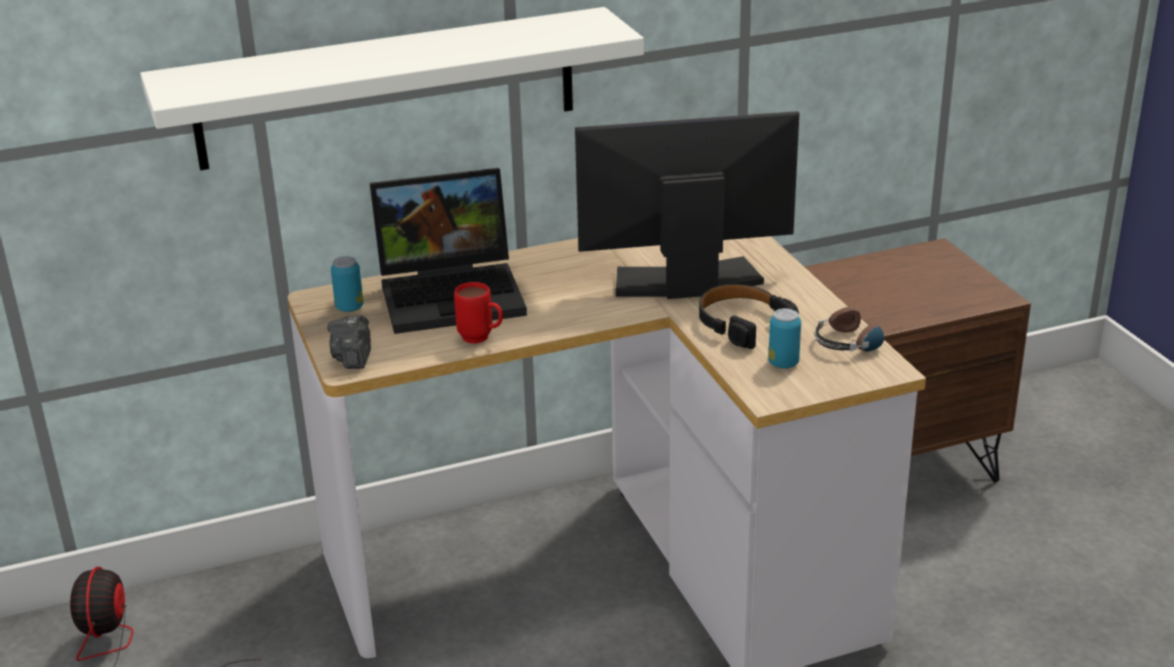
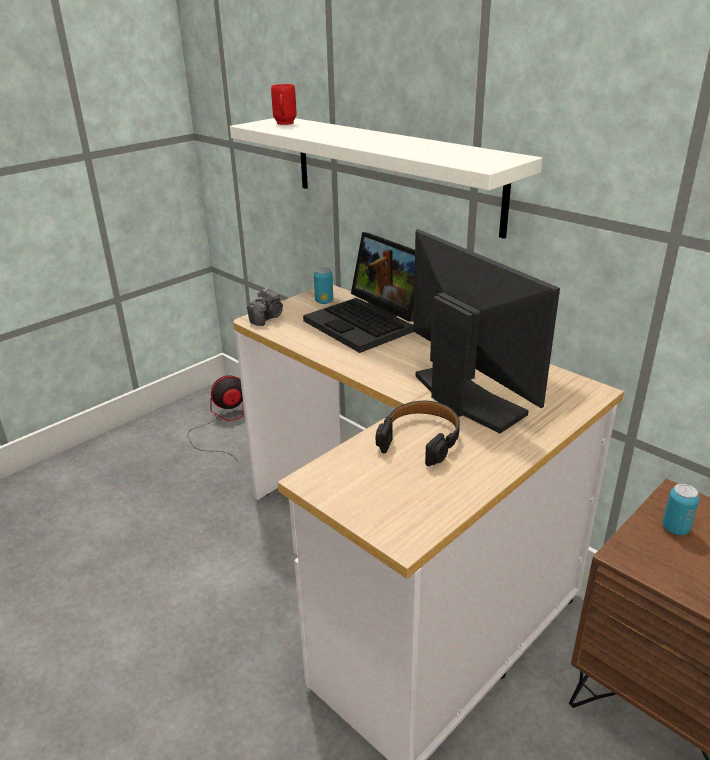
camera: 65 degrees right, 0 degrees up
(353, 357) = (267, 318): camera -> camera turned 150 degrees clockwise
(481, 339) = (316, 347): red mug -> red mug (284, 124)
(783, 363) = (371, 474): can -> can (675, 528)
(856, 340) = (443, 506): headphones -> none

